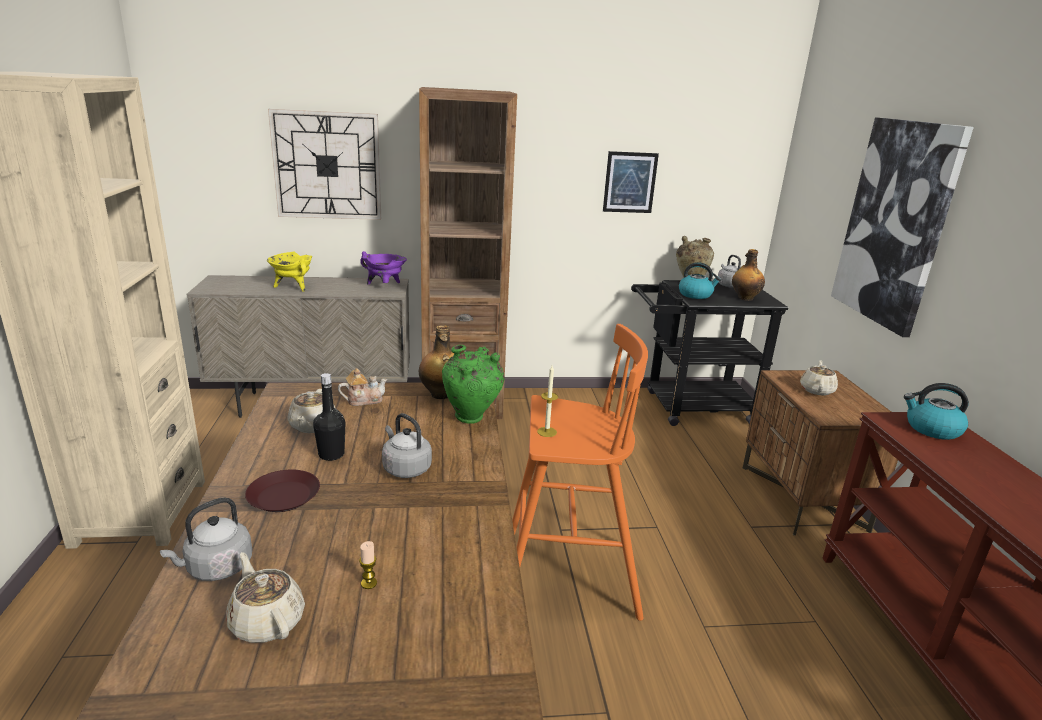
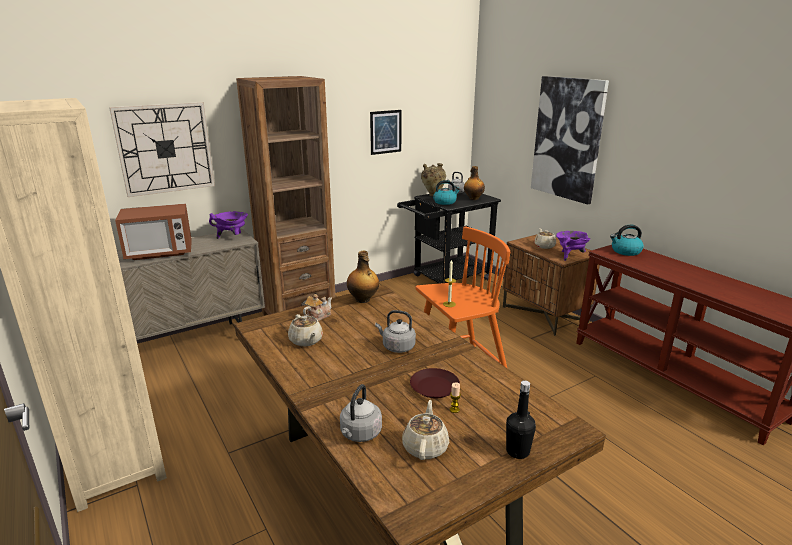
camera: 25 degrees left, 0 degrees up
(267, 621) = (425, 446): beige teapot -> beige teapot turned 75 degrees clockwise
(283, 496) = (345, 385): brown plate -> brown plate (434, 387)
(293, 287) = (159, 253): yellow cooking pot -> microwave
(331, 454) = (342, 353): black bottle -> black bottle (517, 451)
(472, 419) = (400, 309): green vase -> none
(846, 415) = (570, 256): none -> purple cooking pot

